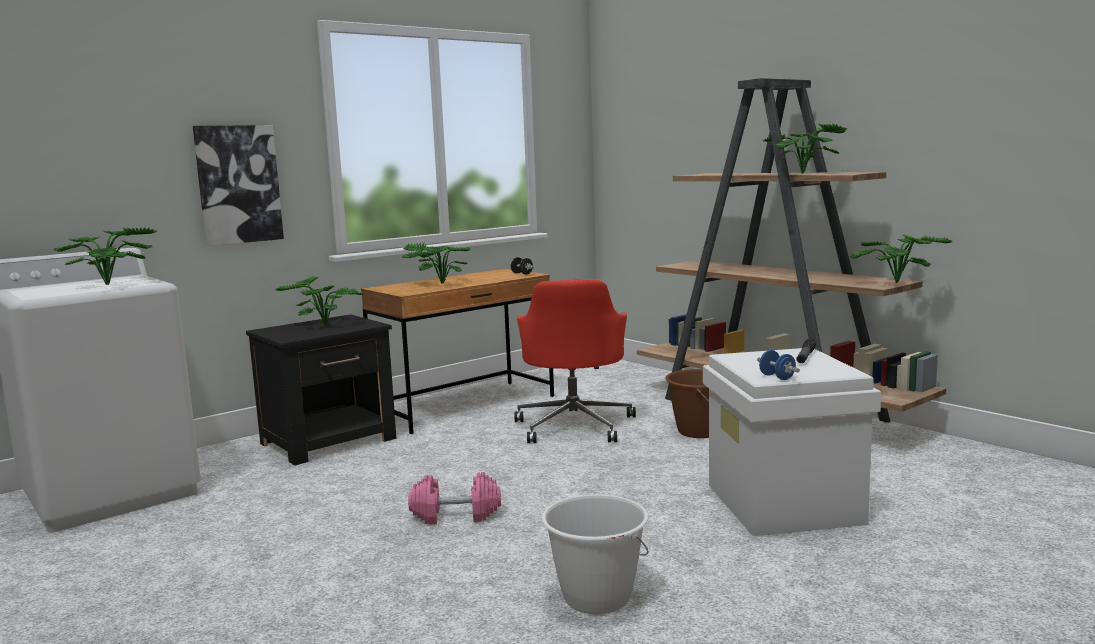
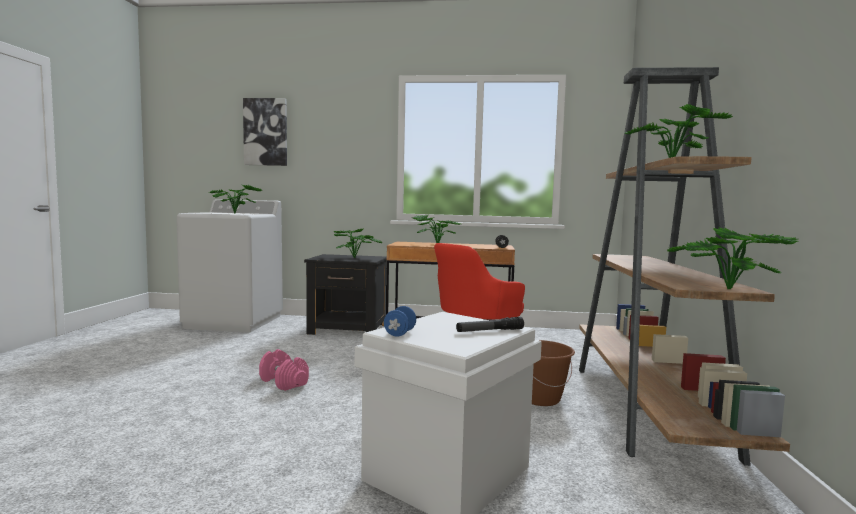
camera: 45 degrees right, 5 degrees down
(238, 184) = (340, 172): picture -> picture (266, 132)
(596, 598) = (191, 457): white bucket -> none

